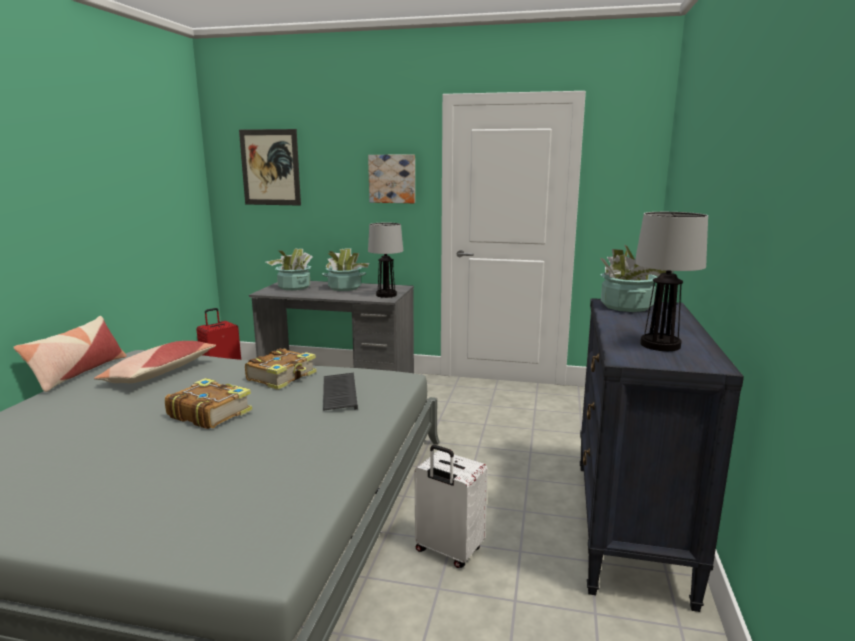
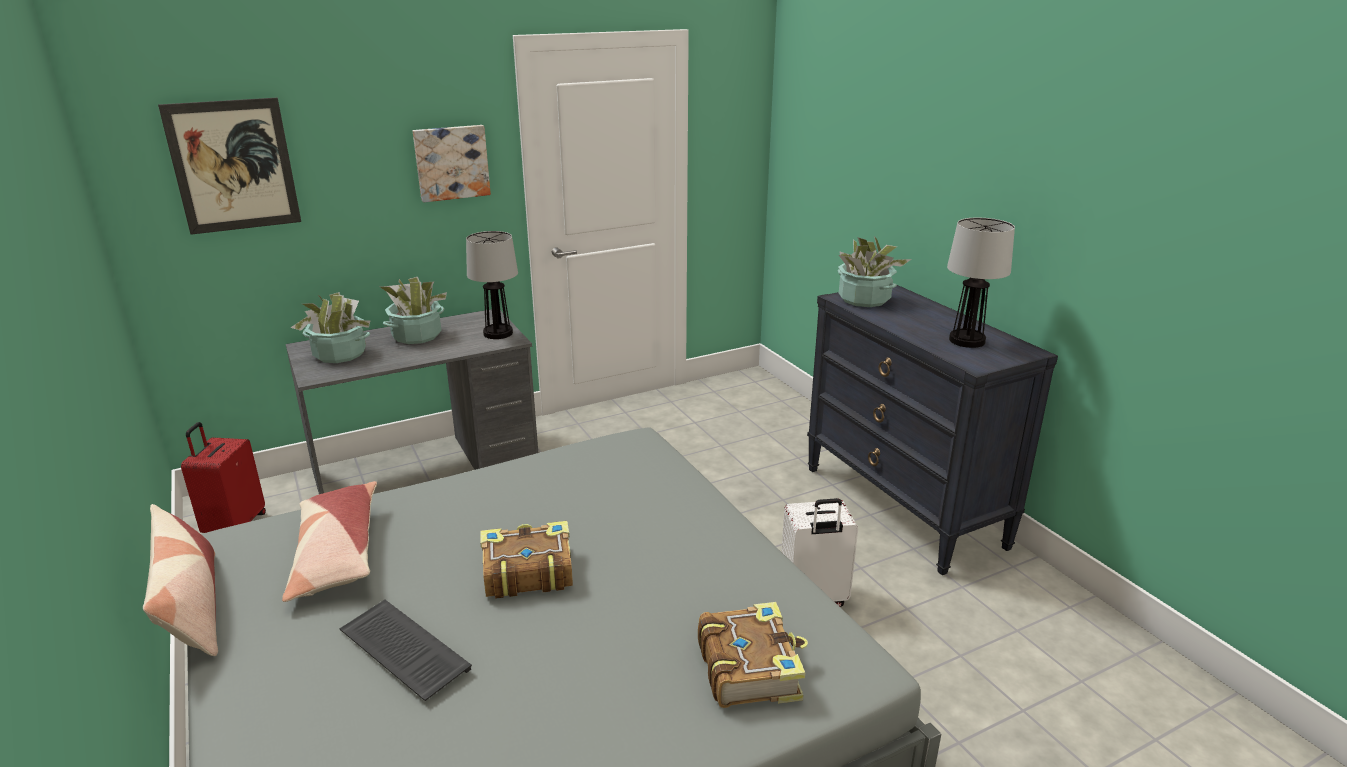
camera: 40 degrees left, 10 degrees up
(283, 377) = (509, 491): book -> book (750, 667)
(338, 393) = (612, 484): keyboard -> keyboard (402, 651)

